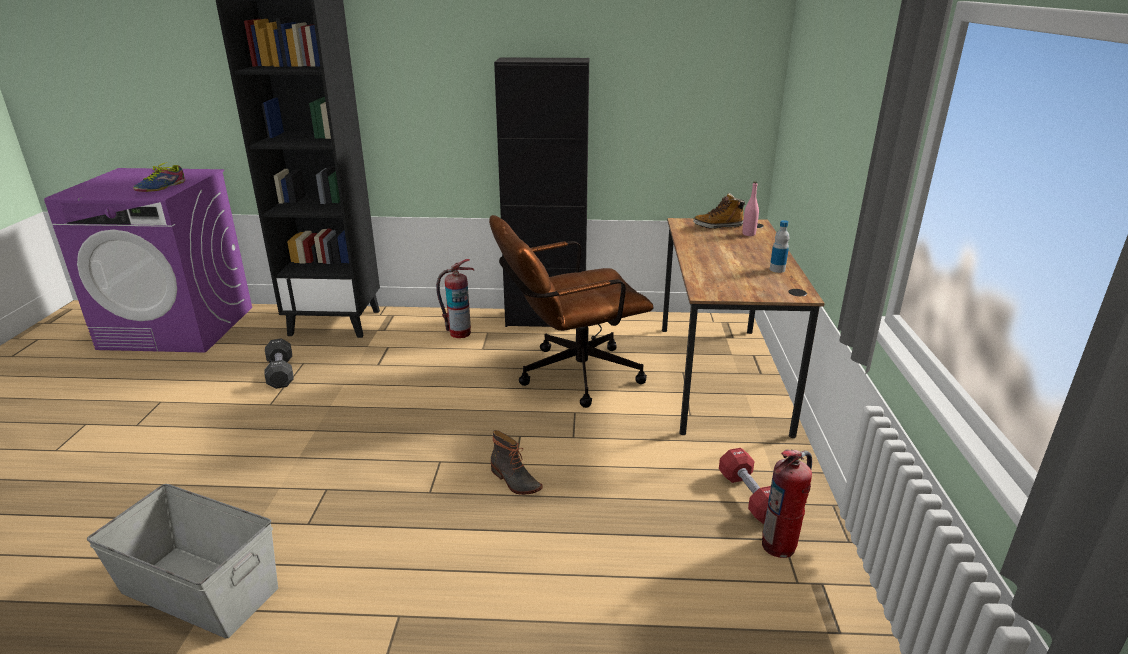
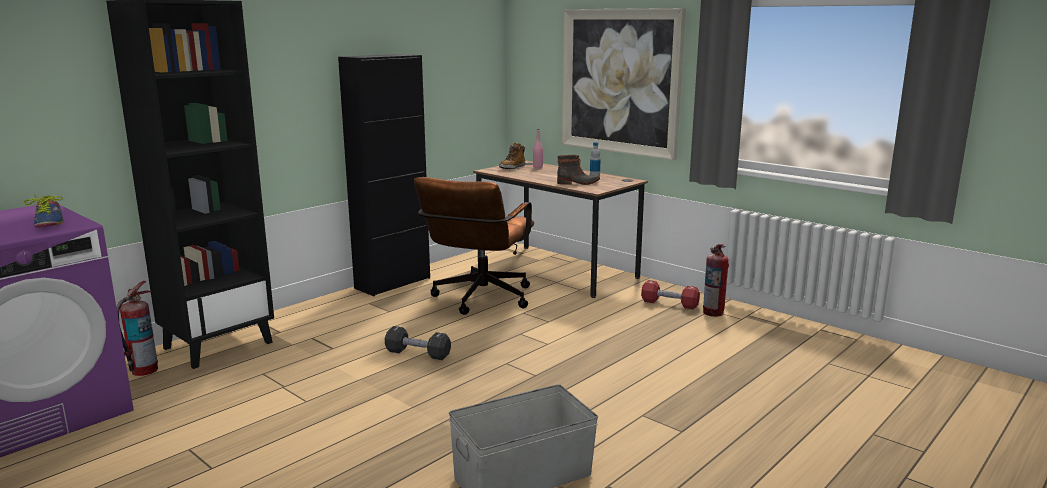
camera: 50 degrees left, 10 degrees down
(281, 373) = (260, 386): black dumbbell -> black dumbbell (418, 354)
(459, 333) = (349, 311): fire extinguisher -> fire extinguisher (144, 370)
(514, 481) = (565, 349): boot -> boot (578, 183)
(840, 134) = (620, 81): none -> picture

